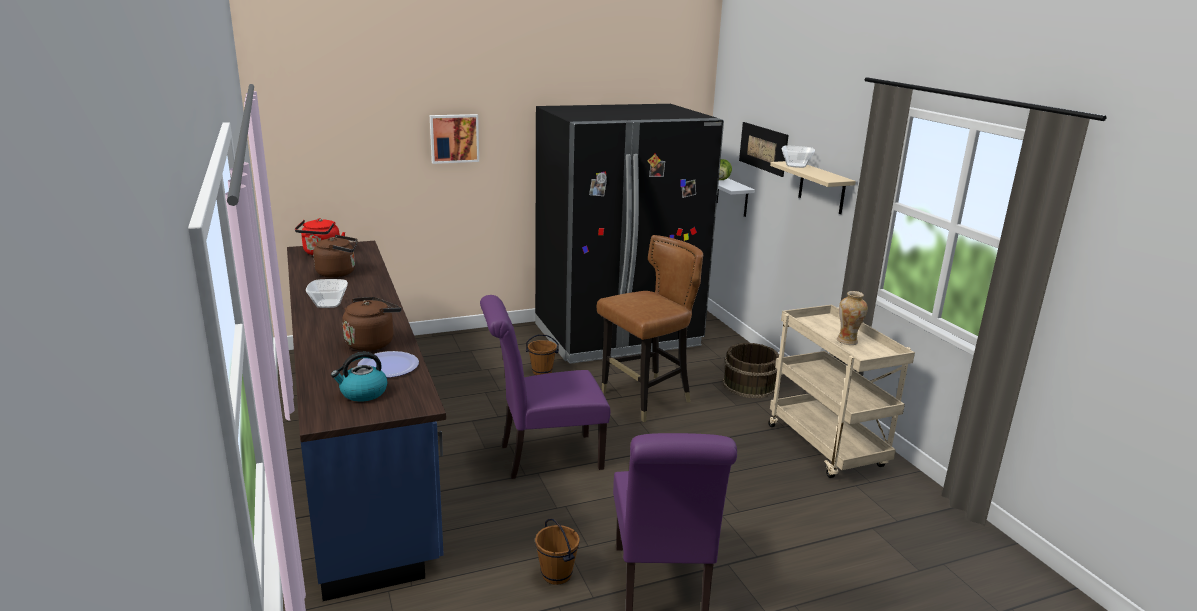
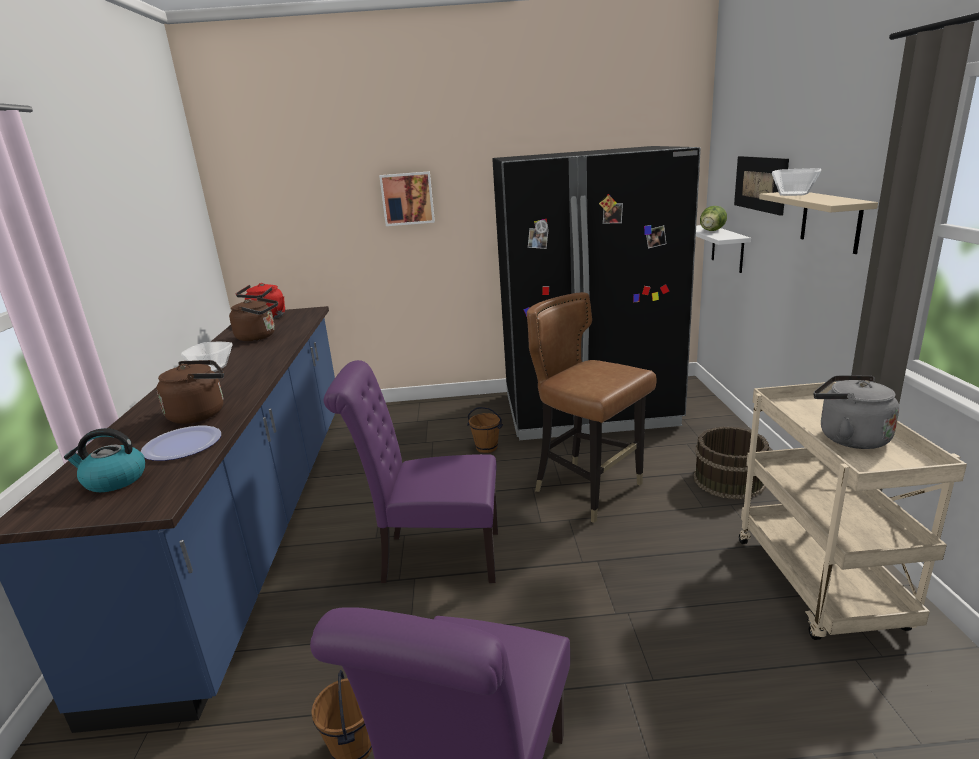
camera: 20 degrees right, 0 degrees up
(646, 399) = (589, 490): brown chair -> brown chair turned 120 degrees counterclockwise
(847, 341) = (848, 437): vase -> grey kettle

